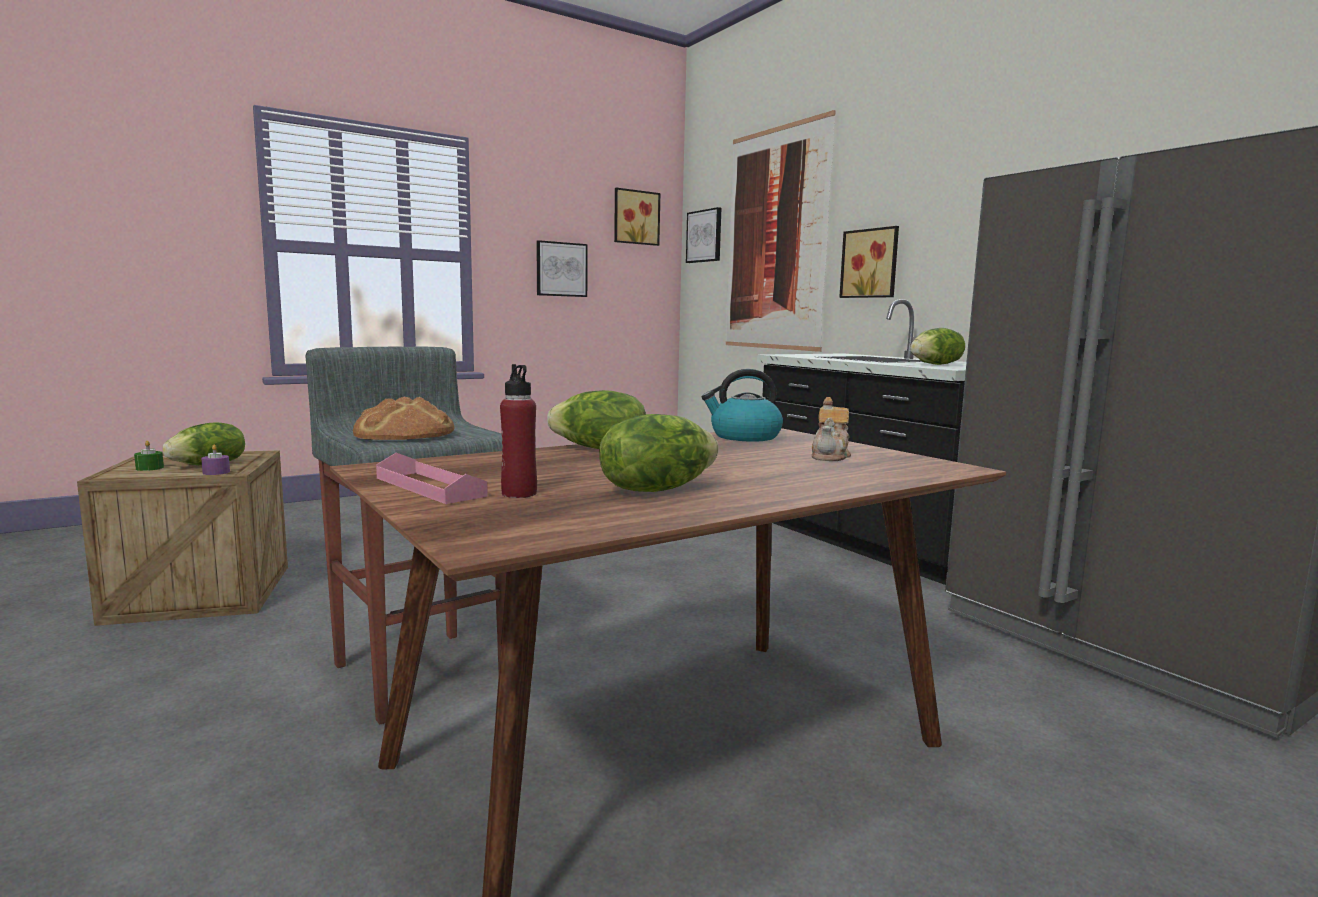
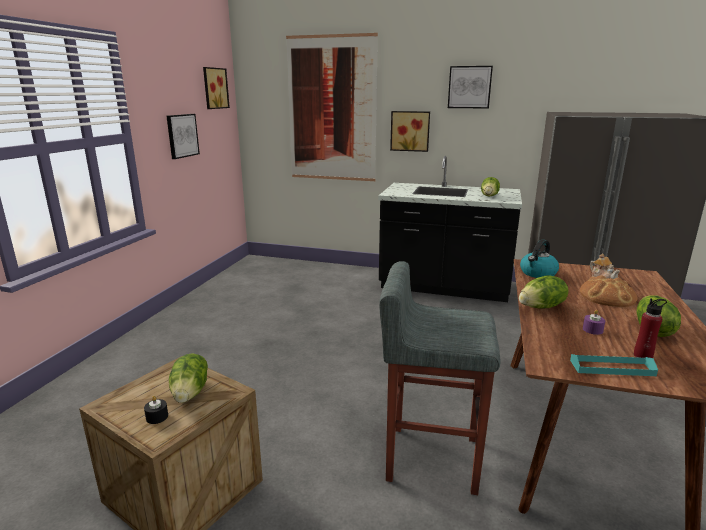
camera: 40 degrees left, 10 degrees up
(150, 468) = (157, 417): green candle -> black candle
(216, 472) = (224, 396): purple candle -> purple candle (592, 330)
(405, 433) = (457, 330): bread -> bread (607, 296)
(429, 487) = (612, 368): pink tray -> turquoise tray
(704, 236) = (262, 101): picture -> picture (469, 87)

